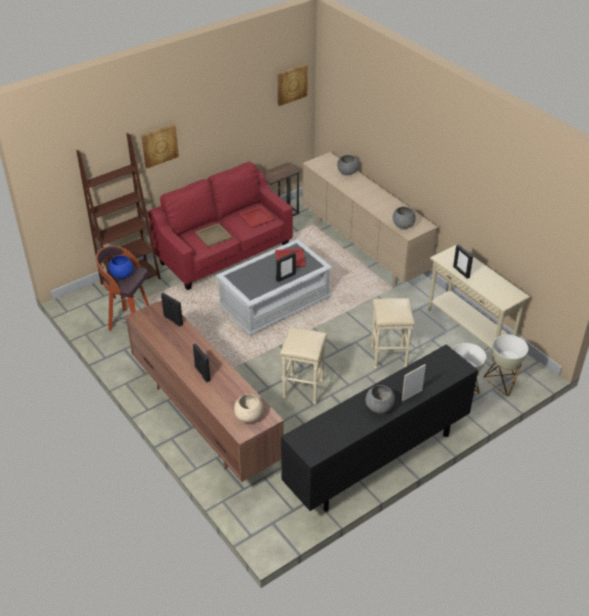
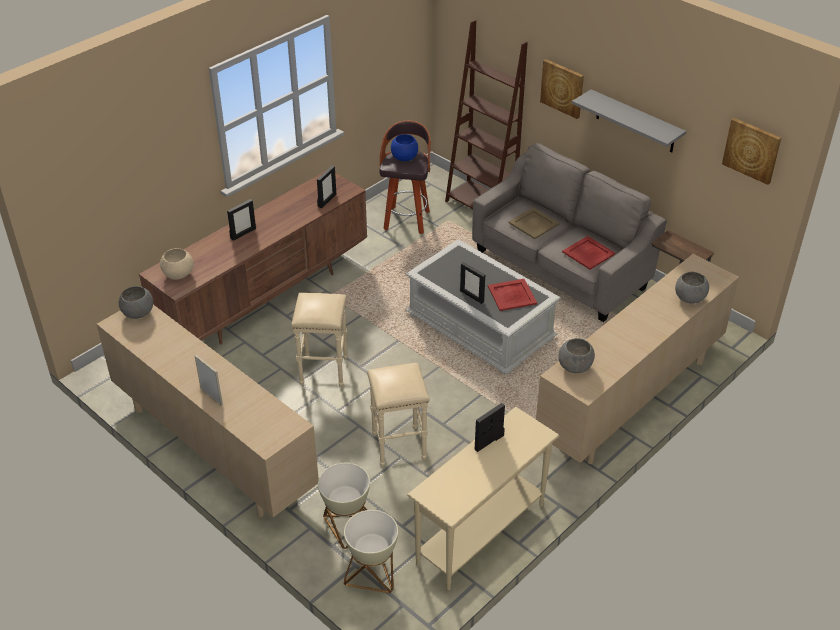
camera: 80 degrees right, 0 degrees up
(217, 125) = (635, 122): none -> grey shelf
(224, 254) = (560, 269): red sofa -> grey sofa
(378, 460) = (212, 449): black cabinet -> beige cabinet
(379, 407) = (189, 369): grey bowl -> grey bowl (138, 313)

